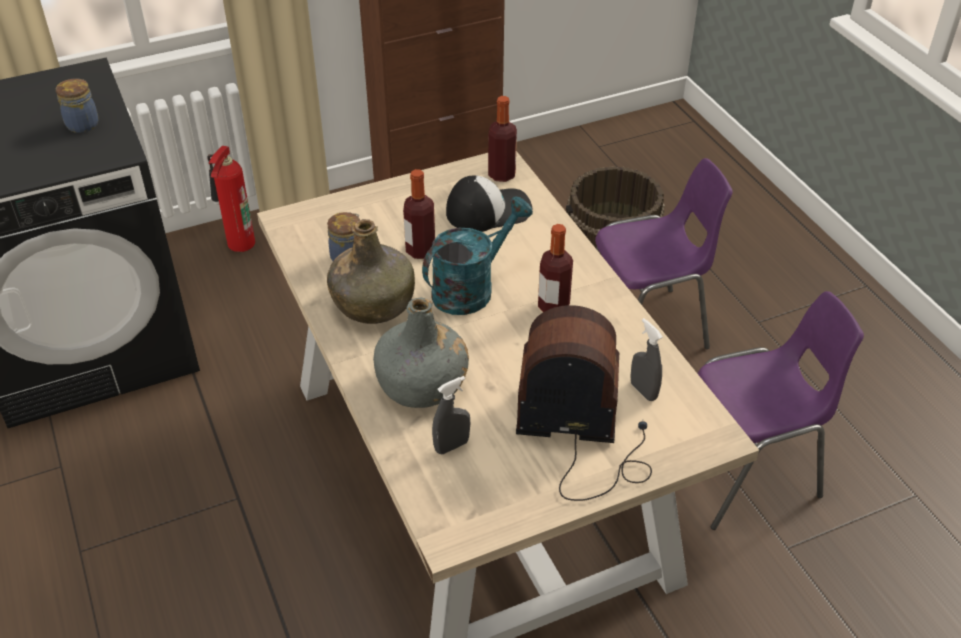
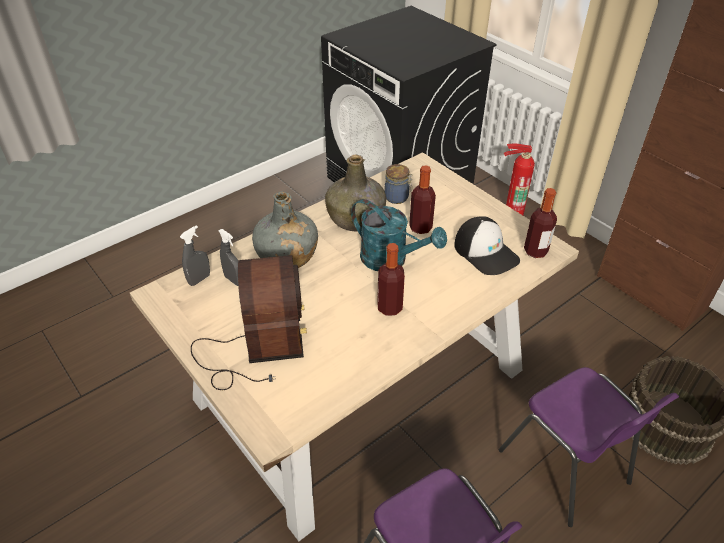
camera: 75 degrees right, 0 degrees up
(83, 124) = (424, 54): jar -> none
(643, 391) = (312, 376): grey spray bottle -> grey spray bottle (199, 279)

